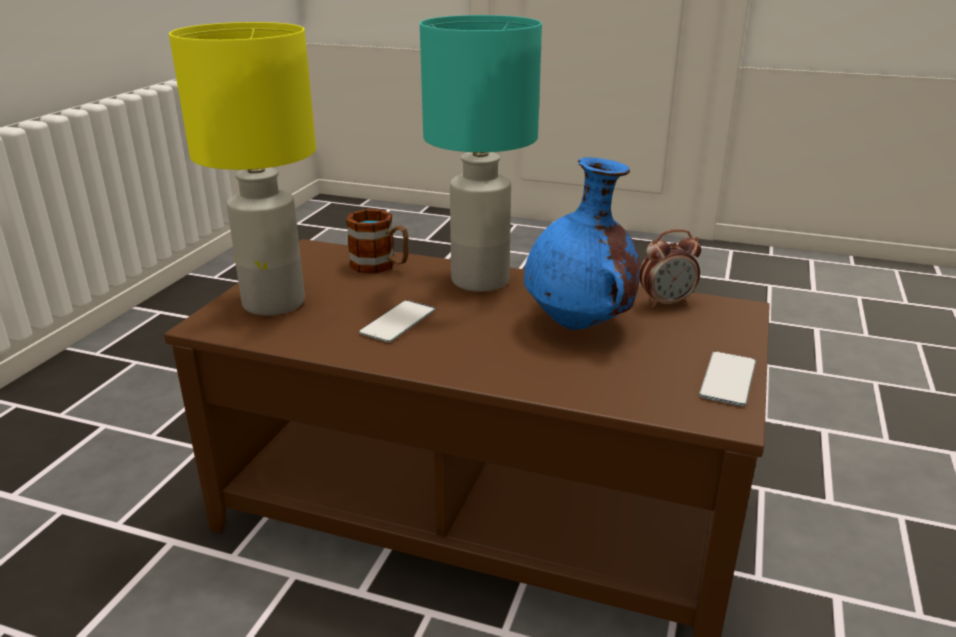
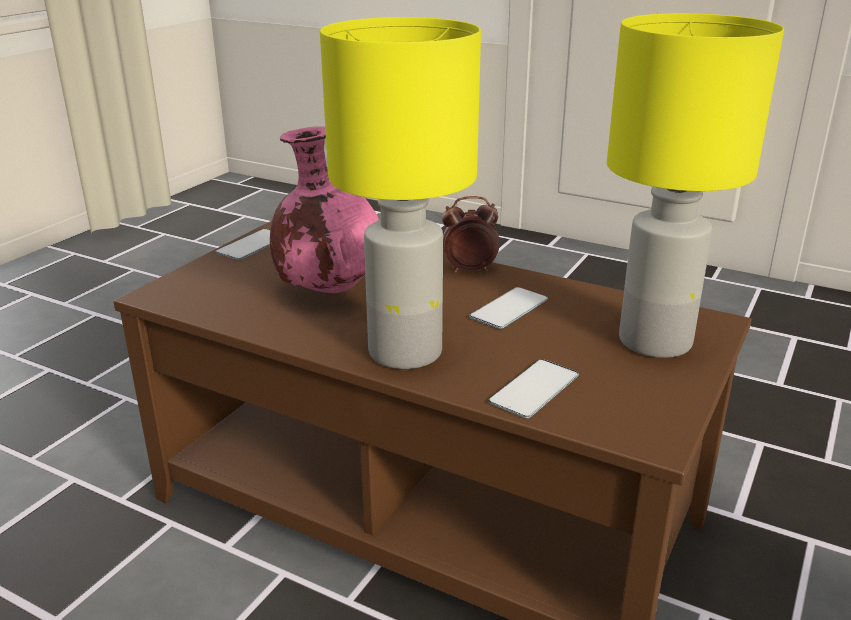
camera: 170 degrees left, 0 degrees up
(381, 266) = (534, 389): mug -> phone
(478, 281) = (407, 352): turquoise table lamp -> yellow table lamp
(580, 325) = (329, 291): blue vase -> pink vase
(666, 303) = (219, 306): alarm clock -> alarm clock (469, 270)

